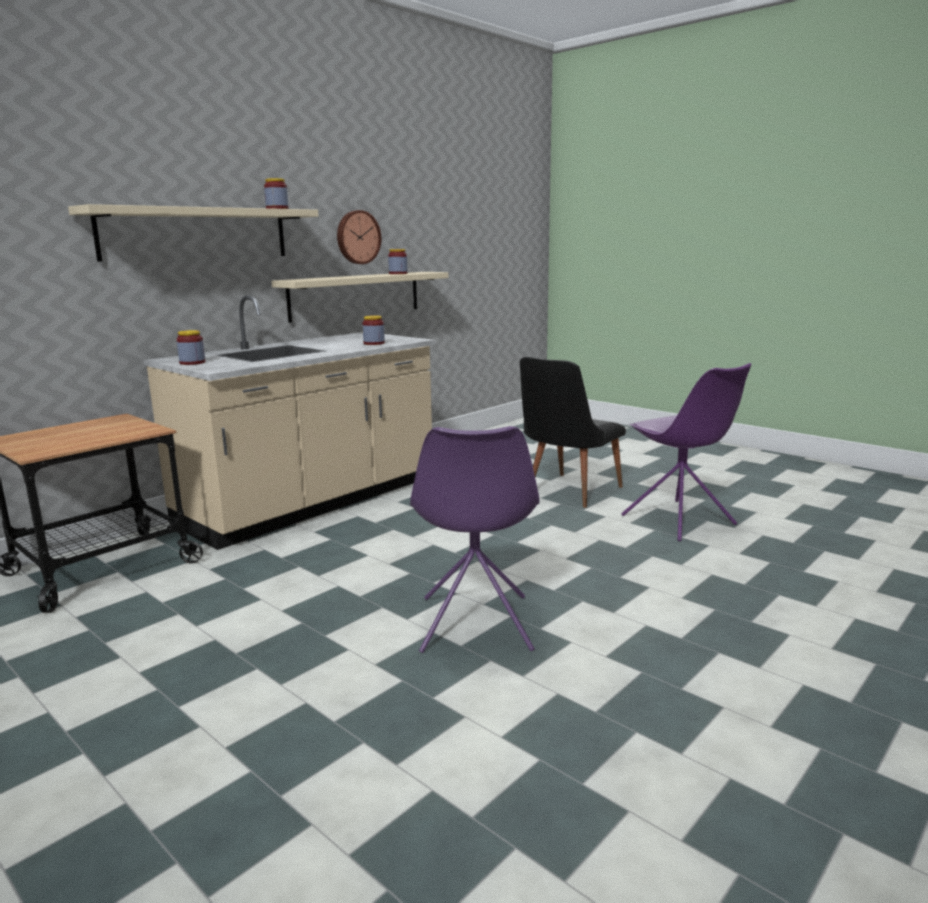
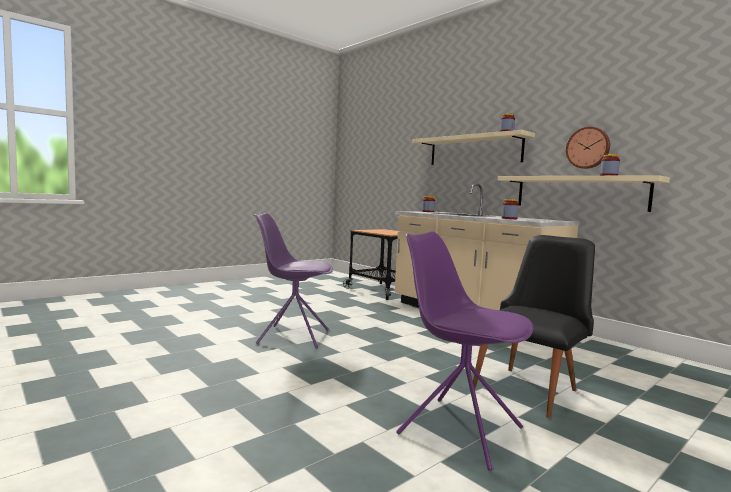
camera: 95 degrees right, 10 degrees down
(567, 493) = (531, 388): black chair -> black chair turned 90 degrees clockwise
(679, 521) = (458, 429): purple chair -> purple chair turned 60 degrees clockwise

